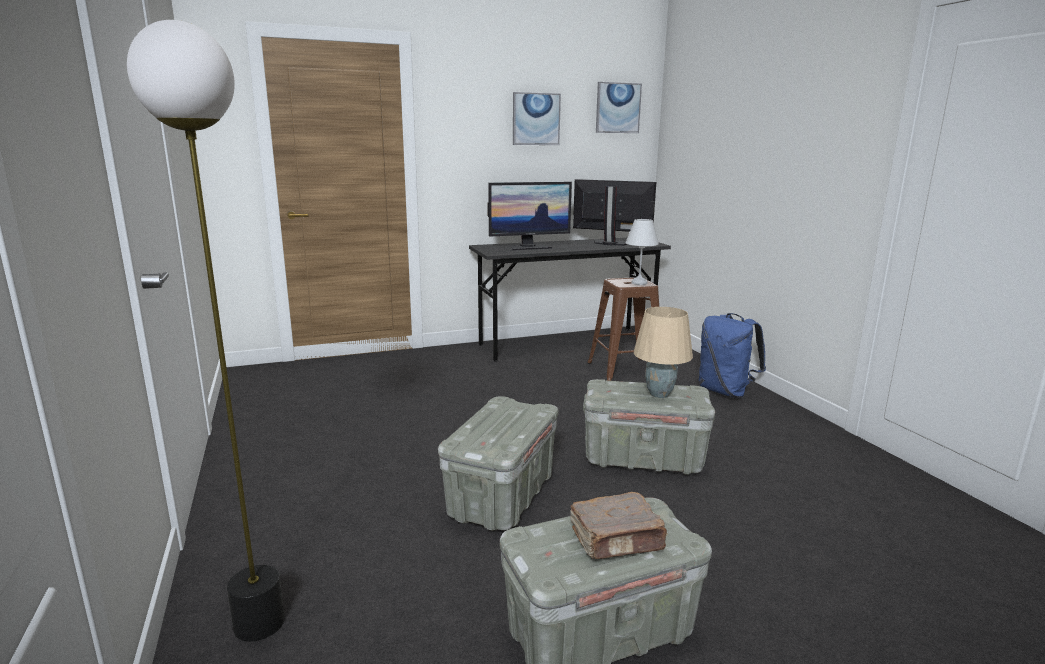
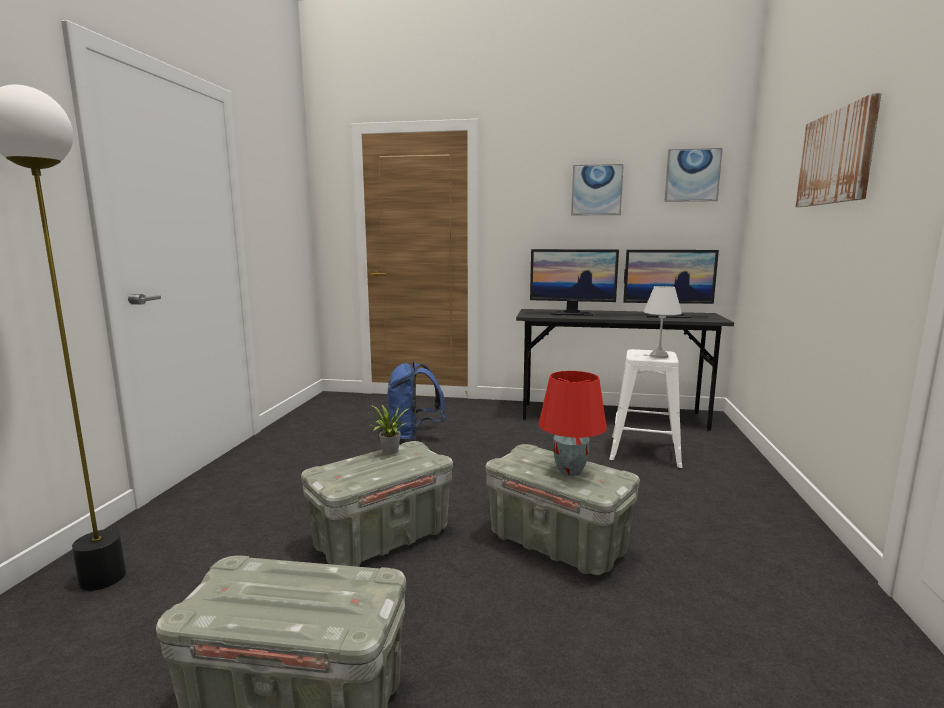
camera: 30 degrees right, 5 degrees down
(493, 411) = (389, 452): none -> potted plant
(610, 243) = (666, 316): monitor -> monitor turned 135 degrees clockwise
(617, 540) = (294, 600): brown book -> none
(624, 371) = (643, 452): brown stool -> white stool
(660, 394) = (570, 472): beige table lamp -> red table lamp
(725, 392) = (744, 497): blue backpack -> blue backpack (414, 436)
(777, 113) = (836, 157): none -> picture

